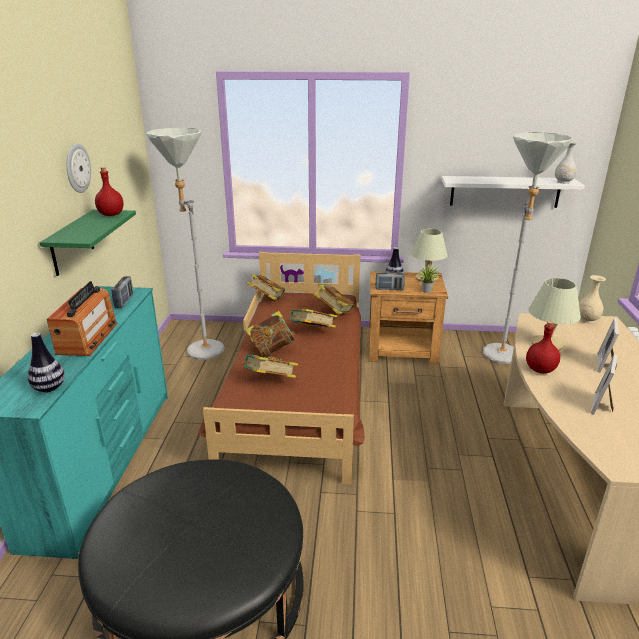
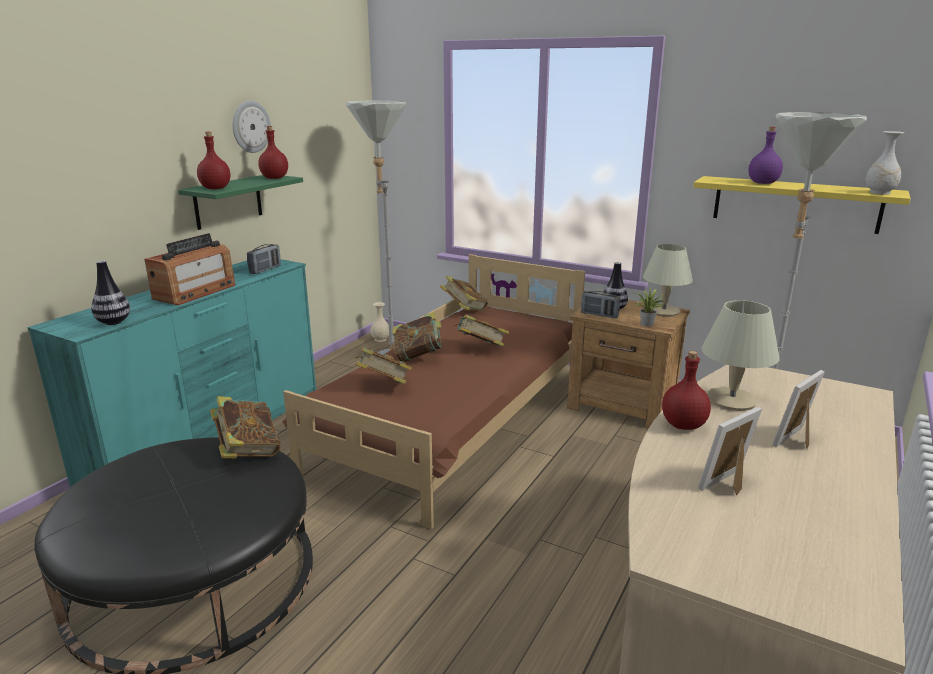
camera: 25 degrees right, 5 degrees down
(78, 236) = (216, 188): none -> red bottle
(334, 313) = (526, 335): book -> book (248, 451)
(488, 180) = (763, 183): none -> purple bottle
(505, 191) = (795, 204): white shelf -> yellow shelf
(587, 320) = (833, 386): beige vase -> beige vase (380, 339)

